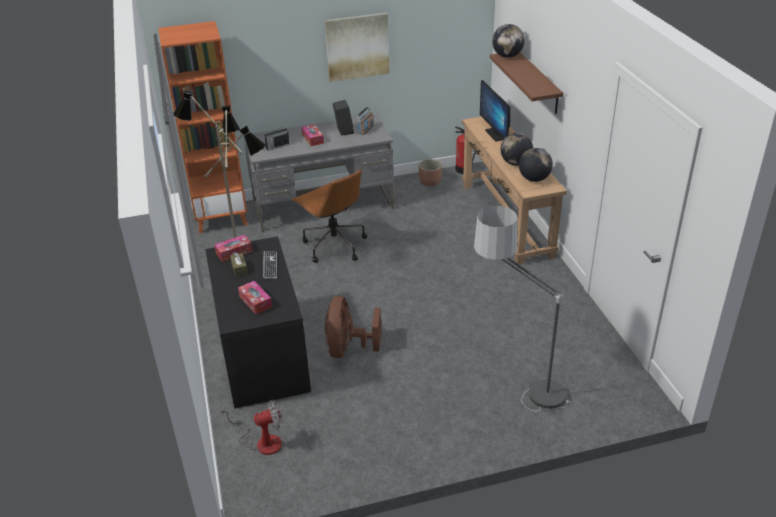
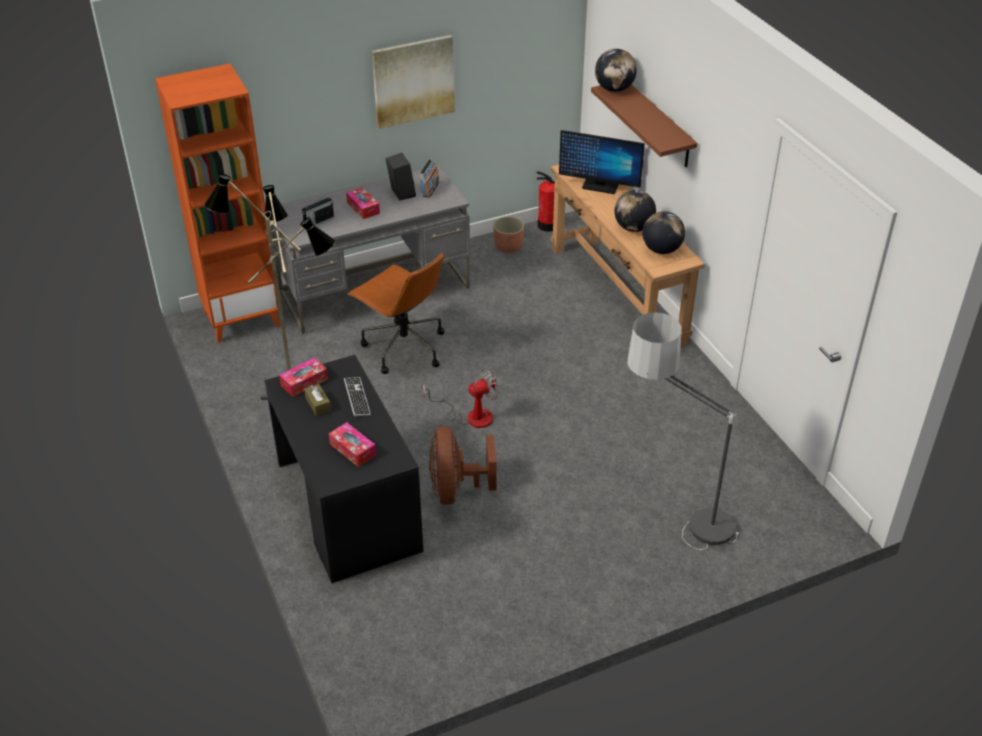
camera: 10 degrees left, 5 degrees up
(262, 441) = (378, 622): fan -> fan (470, 416)
(496, 134) = (599, 186): monitor -> monitor turned 45 degrees counterclockwise

